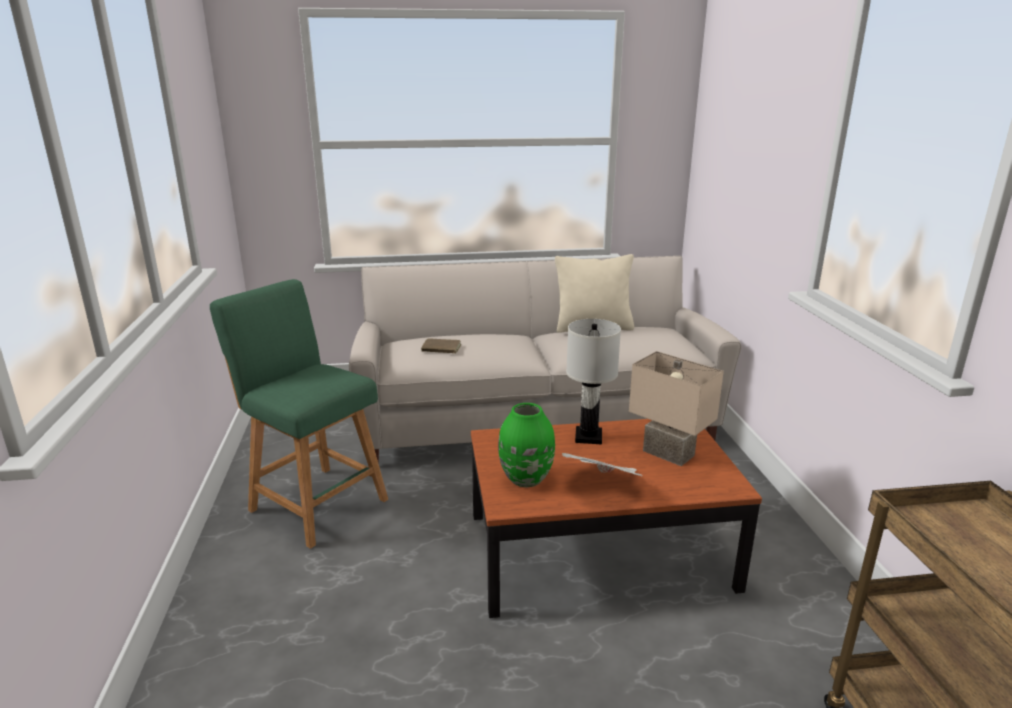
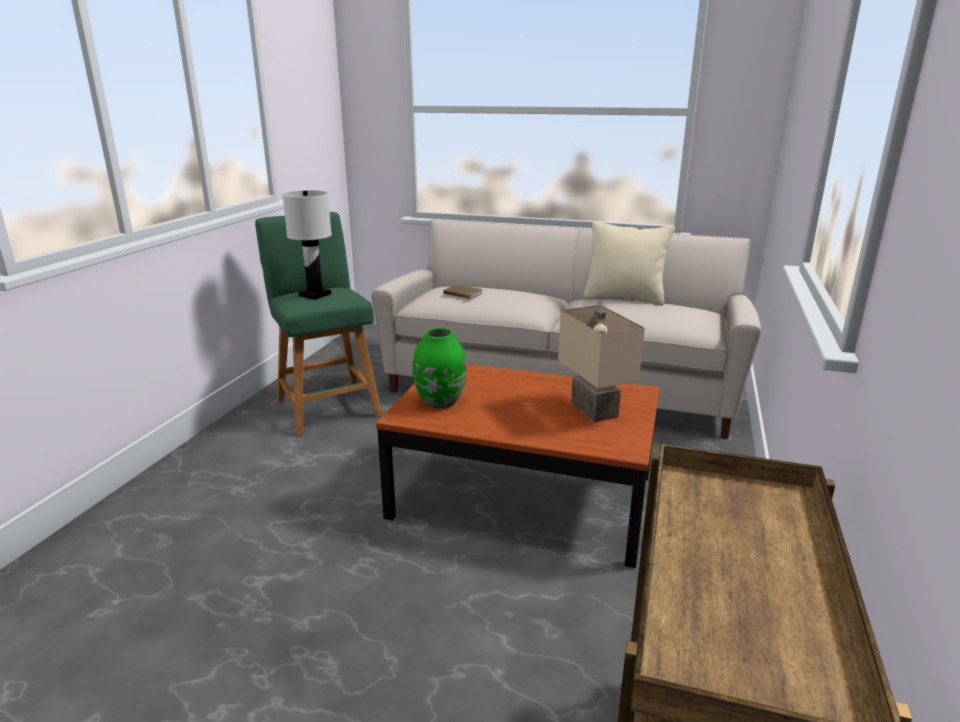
camera: 25 degrees right, 0 degrees up
(589, 437) = (533, 383): white table lamp -> white table lamp (315, 295)
(604, 484) = (504, 420): newspaper -> none

